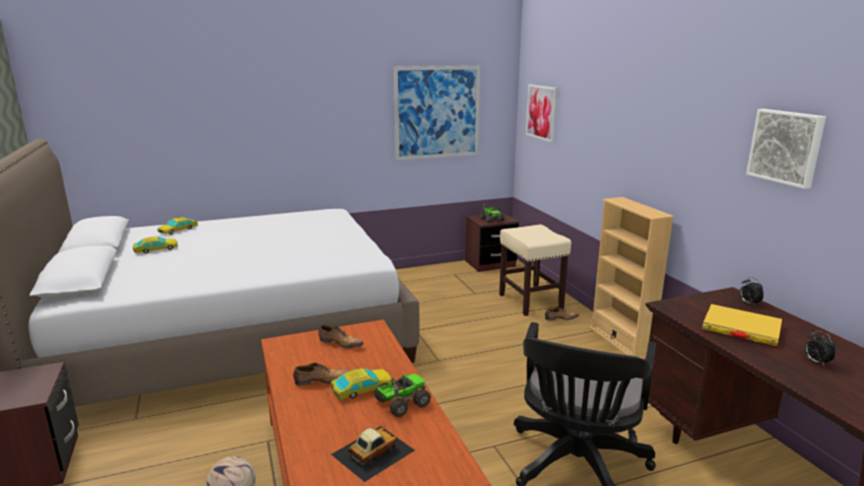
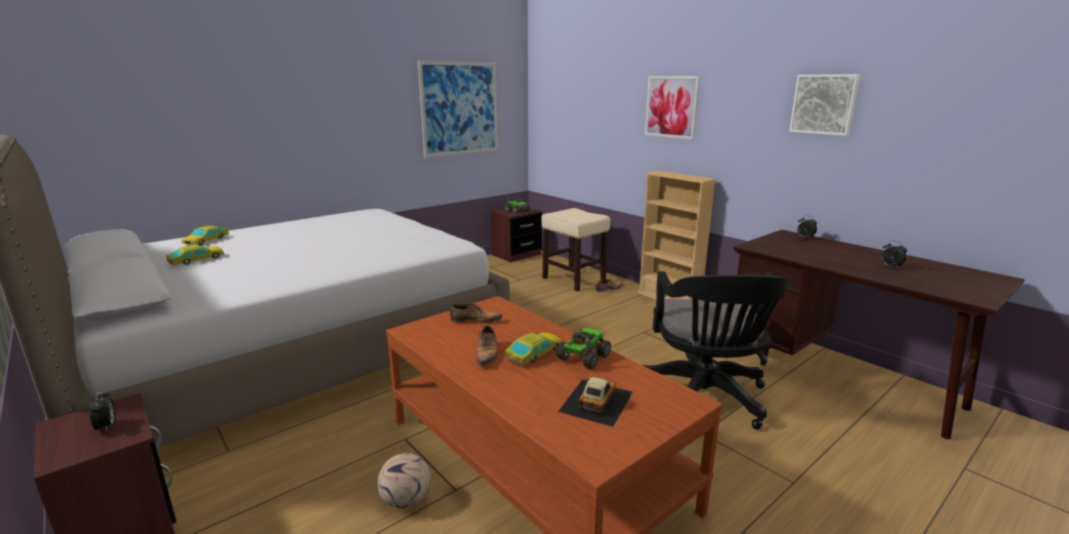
camera: 20 degrees left, 0 degrees up
(26, 386) = (107, 427): none -> alarm clock
(321, 381) = (487, 354): shoe -> shoe turned 120 degrees clockwise
(541, 112) = (559, 105): picture -> picture (671, 107)
(741, 328) = (819, 254): yellow book -> none

